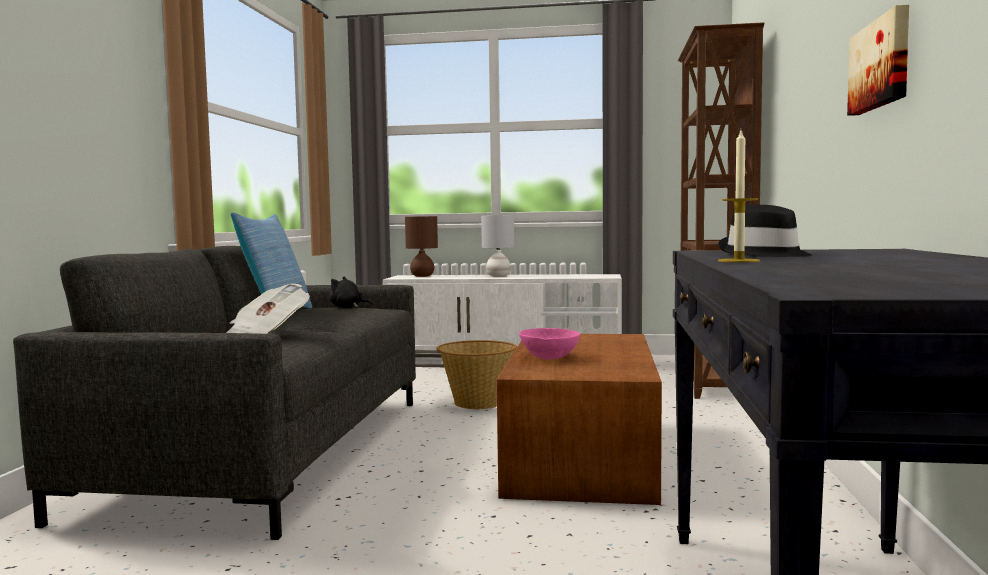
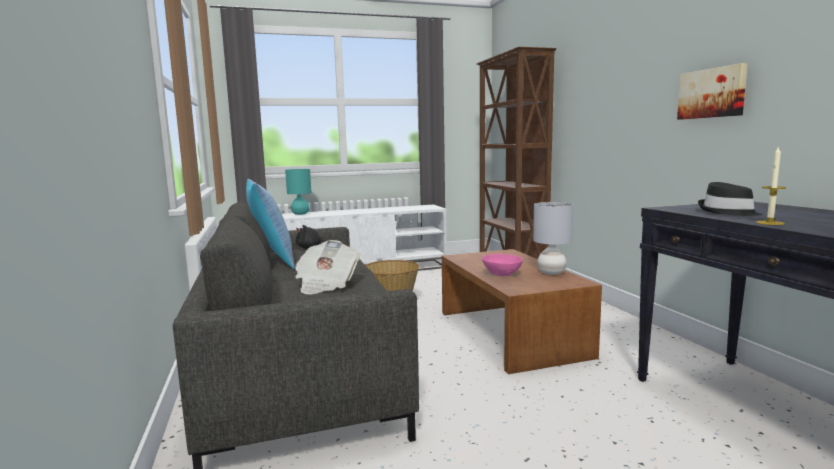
camera: 25 degrees left, 5 degrees up
(422, 276) = (300, 214): brown table lamp -> turquoise table lamp
(498, 276) = (358, 210): grey table lamp -> grey table lamp (552, 273)

